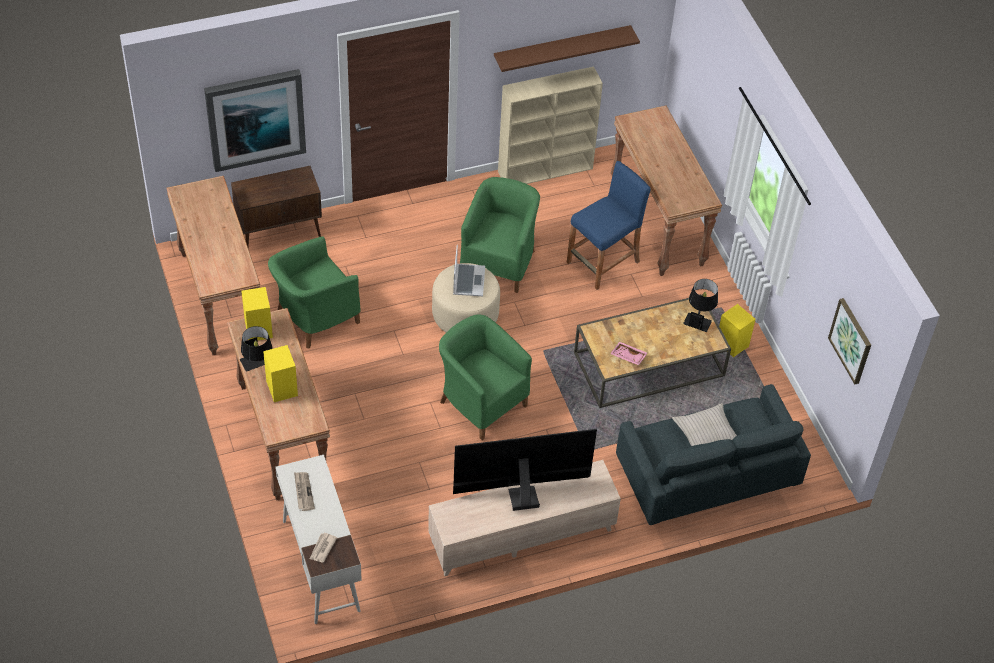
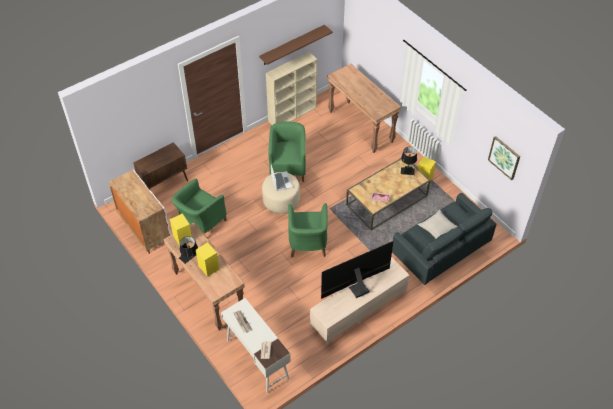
camera: 15 degrees left, 0 degrees up
(219, 298) = (144, 228): brown console table -> white cabinet
(255, 118) = (141, 123): picture -> none
(480, 401) = (307, 244): green armchair -> green armchair turned 120 degrees counterclockwise
(603, 262) = (341, 154): blue stool -> none

